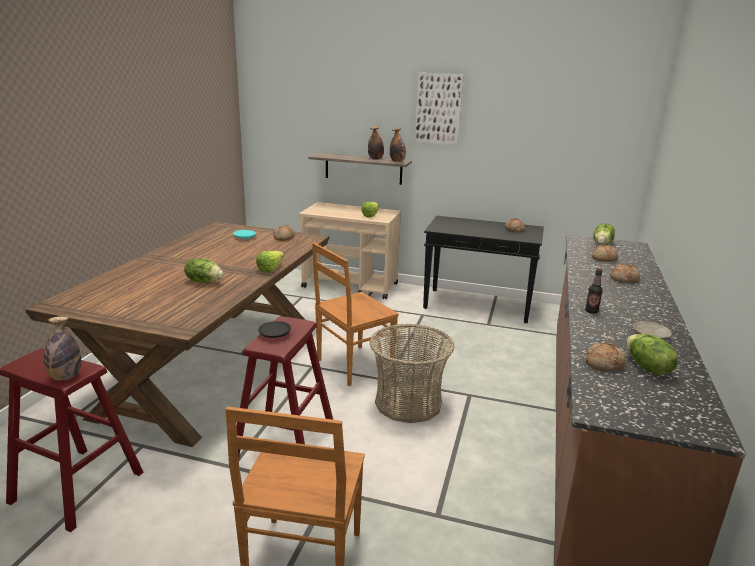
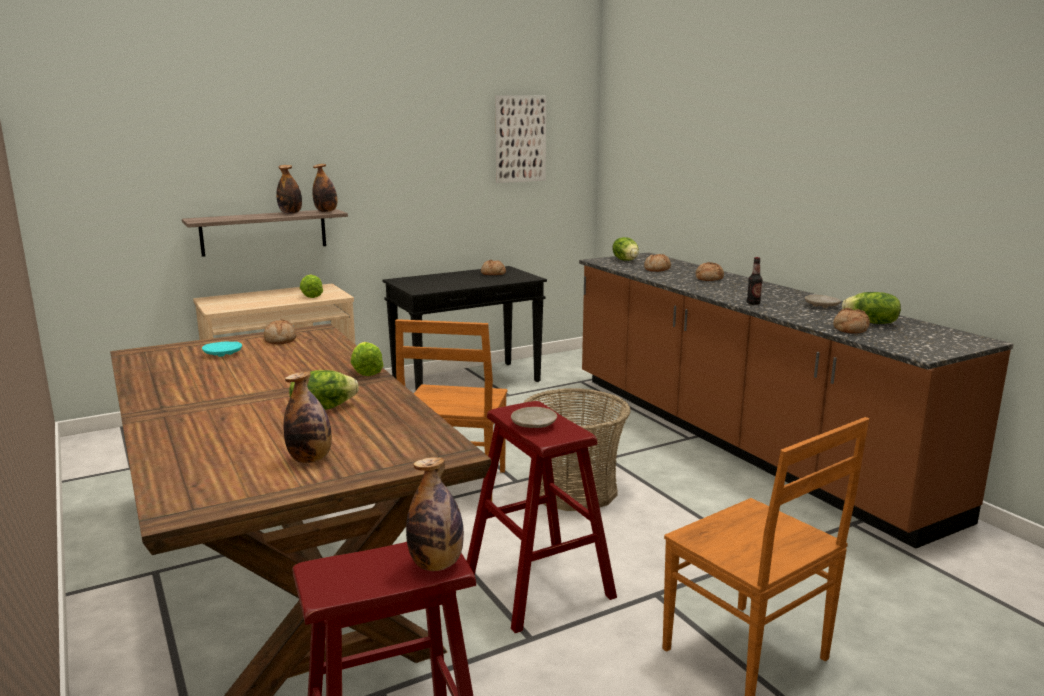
camera: 45 degrees left, 5 degrees down
(137, 304) = (310, 459): none -> bottle
(274, 334) = (533, 425): black plate -> beige plate
(438, 109) = (364, 133): picture -> picture (520, 139)

